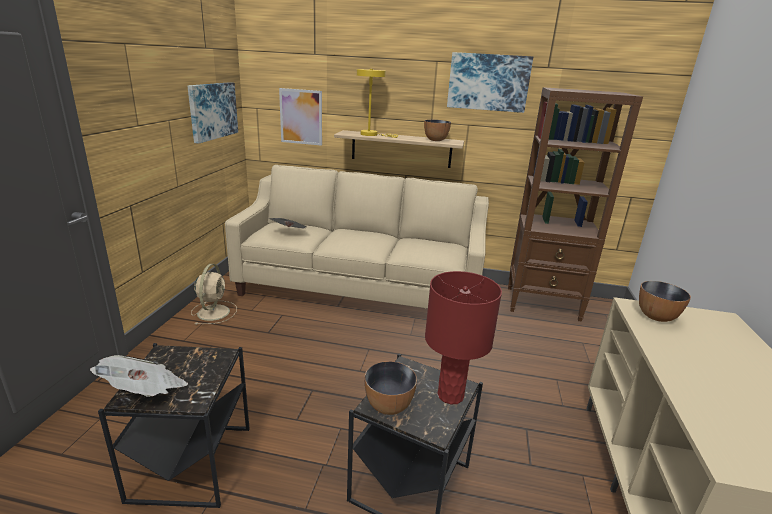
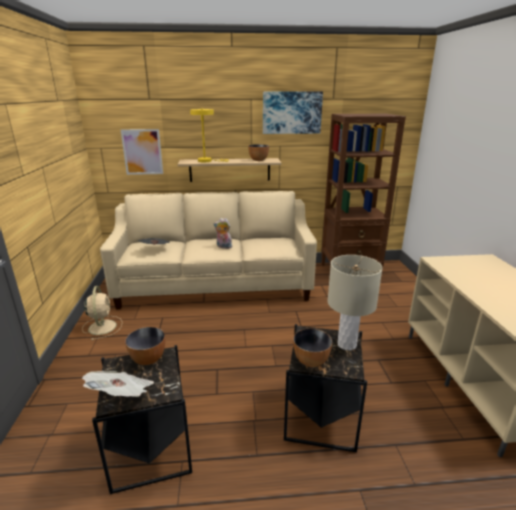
camera: 15 degrees left, 0 degrees up
(212, 111) = (69, 154): picture -> none
(369, 242) = (223, 247): none -> plush toy
(451, 395) = (347, 344): red table lamp -> beige table lamp
(656, 317) = (452, 265): bowl -> bowl (148, 359)

